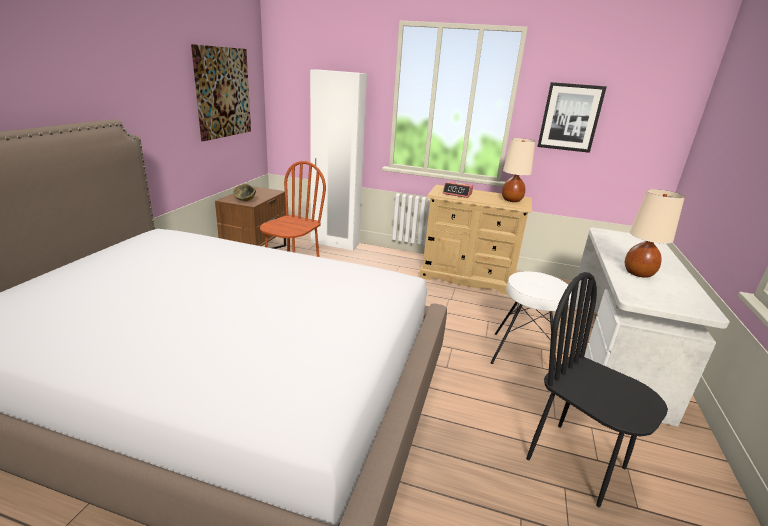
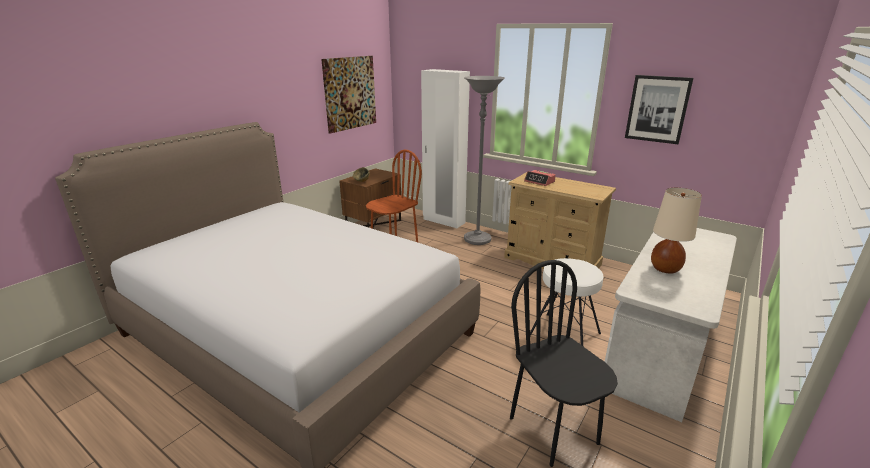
camera: 20 degrees right, 0 degrees up
(381, 261) = (477, 239): none -> grey floor lamp
(511, 200) = (590, 190): beige table lamp -> none

